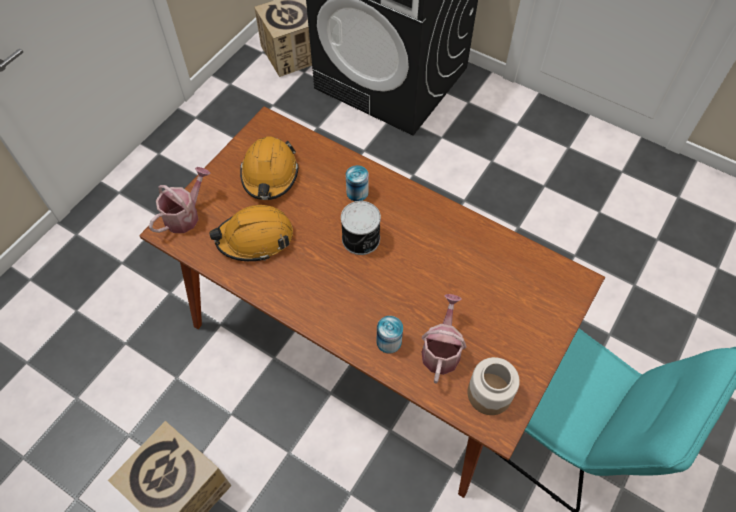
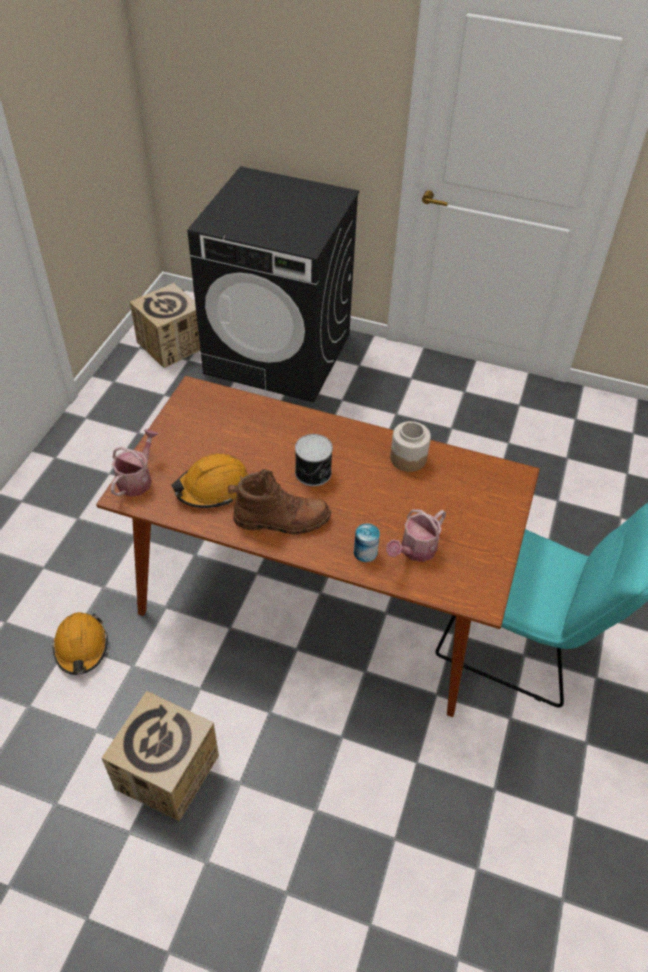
camera: 15 degrees left, 10 degrees down
(270, 174) = (209, 432): orange hard hat -> orange hard hat (81, 647)
(313, 287) = (281, 520): none -> brown boot
(357, 192) = (297, 435): can -> none
(441, 350) = (415, 550): watering can -> watering can turned 135 degrees counterclockwise
(489, 393) = (467, 577): jar -> jar (408, 458)

